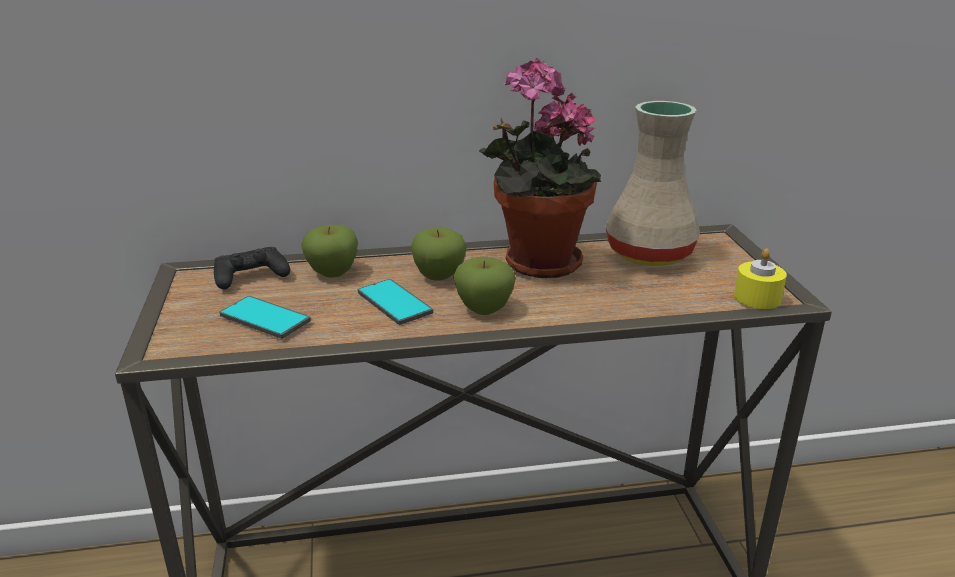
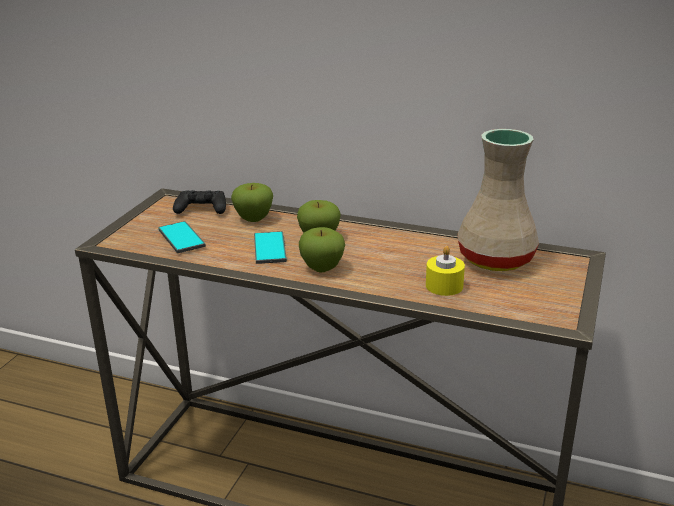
camera: 30 degrees right, 0 degrees up
(535, 263) = (396, 245): potted plant -> none
(757, 298) = (539, 314): yellow candle -> yellow candle (444, 286)

